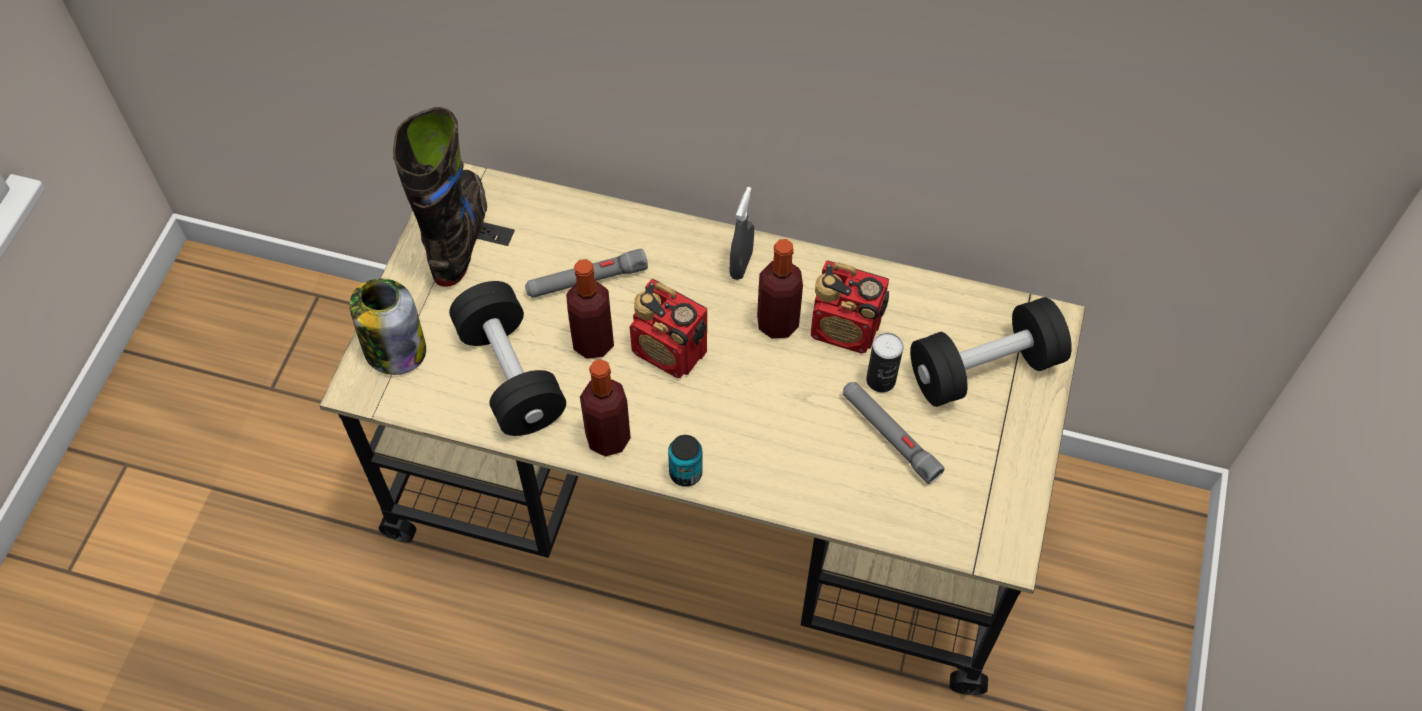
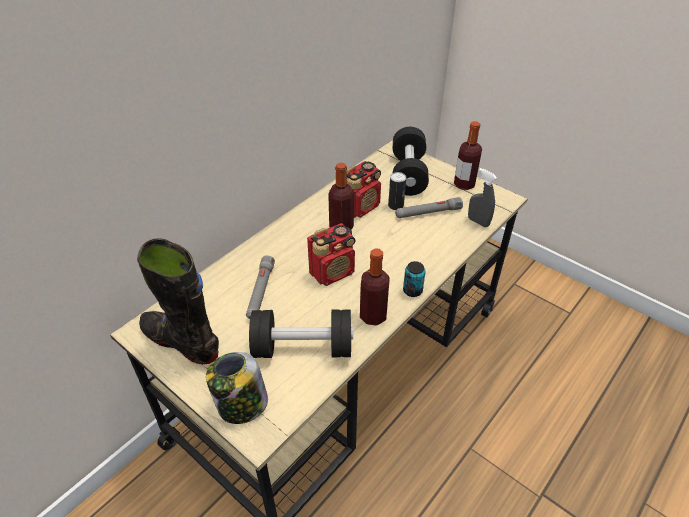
camera: 65 degrees left, 15 degrees down
(593, 342) = (305, 302): bottle -> bottle (464, 184)
(741, 265) = (297, 229): grey spray bottle -> grey spray bottle (478, 222)

